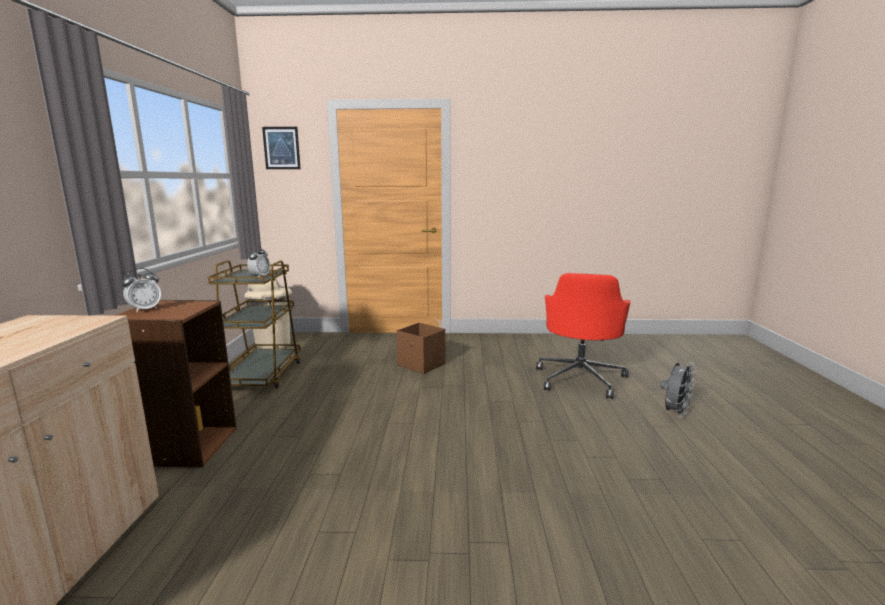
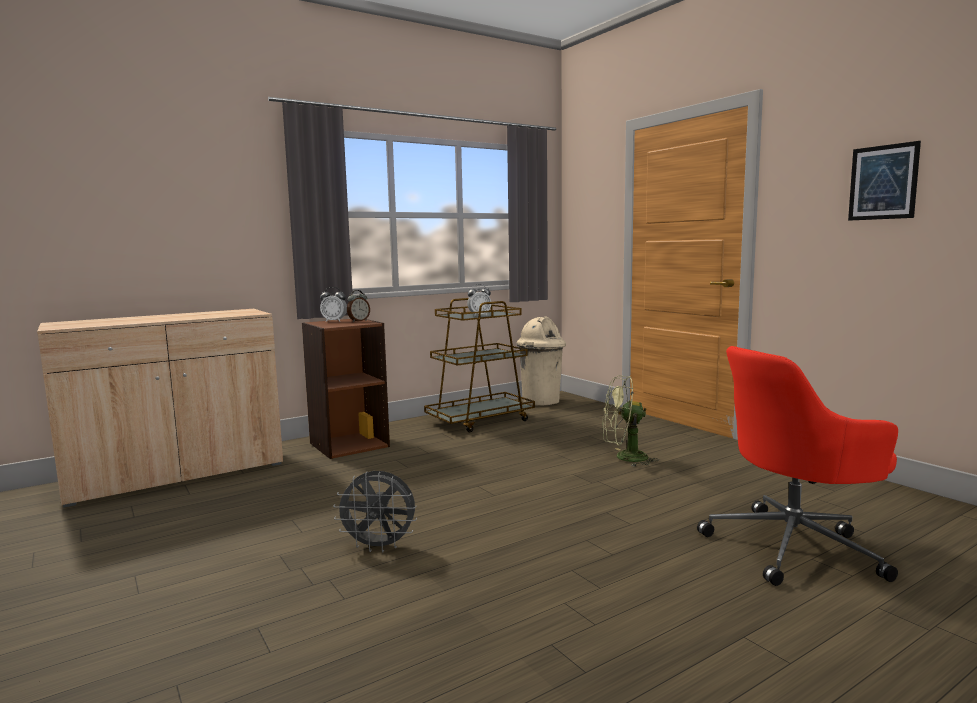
camera: 55 degrees right, 5 degrees down
(178, 304) = (358, 321): none -> alarm clock
(281, 148) = (585, 183): picture -> picture (883, 182)
(421, 365) = (624, 458): brown storage box -> green fan
(675, 413) = (837, 651): grey fan -> grey fan (379, 546)

